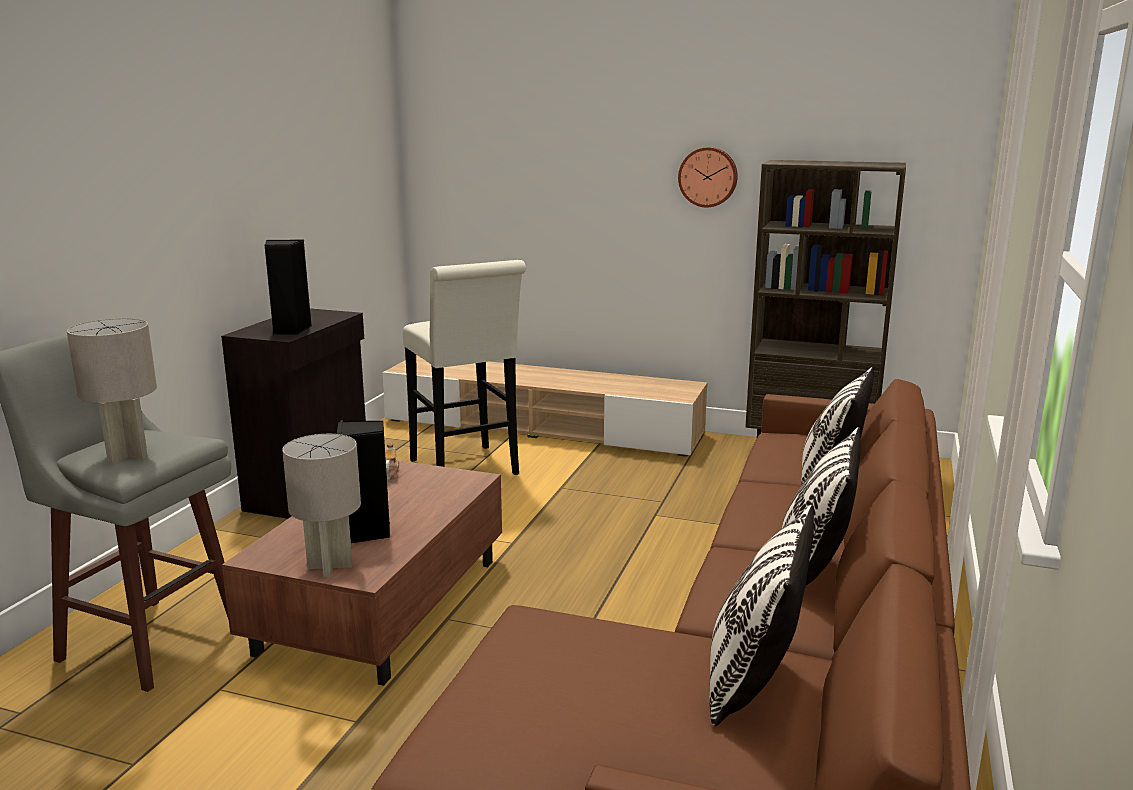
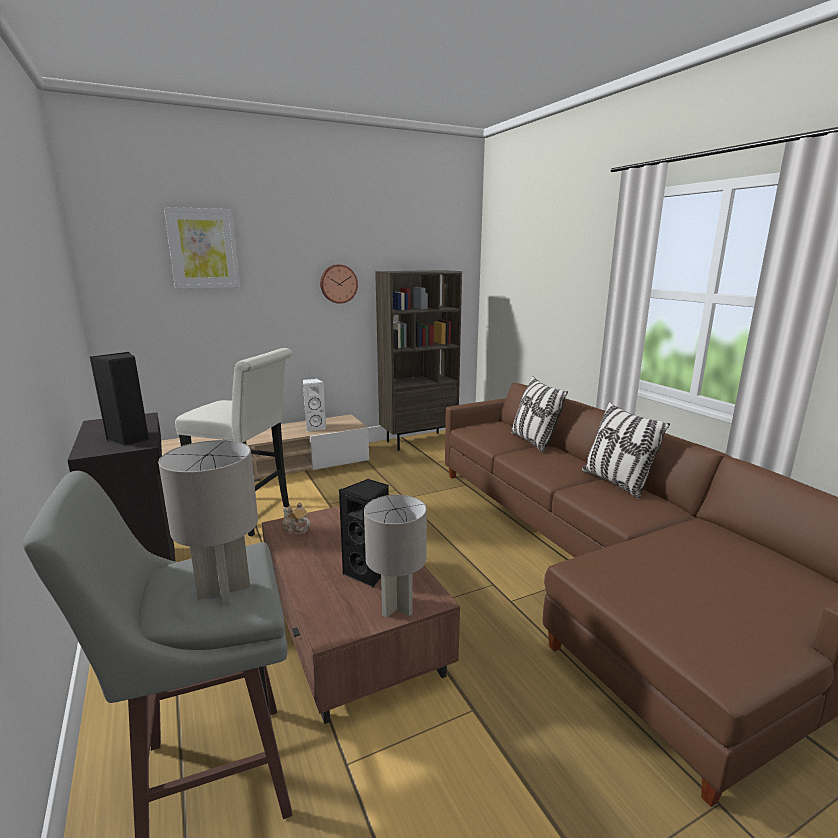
camera: 45 degrees left, 0 degrees up
(530, 122) = (203, 249): none -> picture
(628, 386) = (314, 428): none -> white speaker
(753, 682) = (715, 541): pillow -> none

